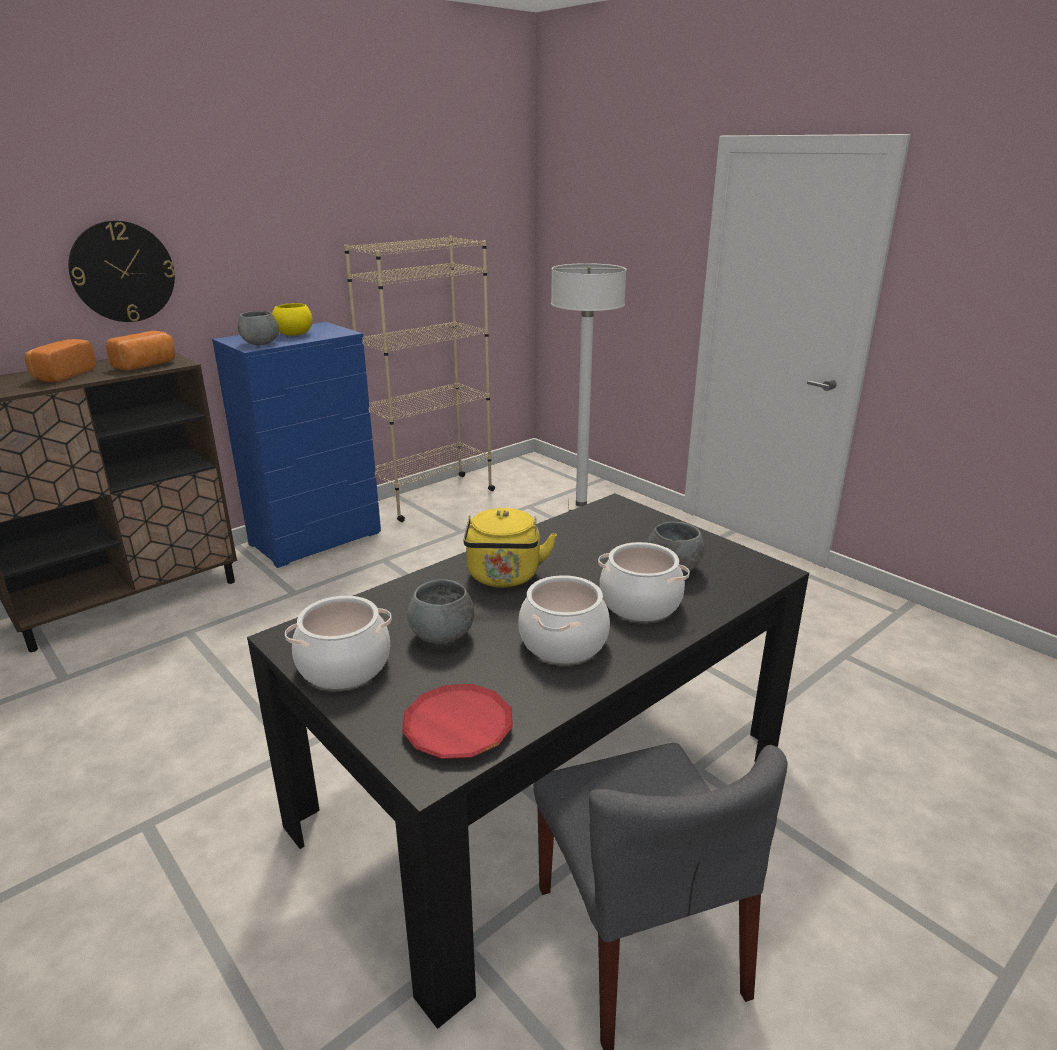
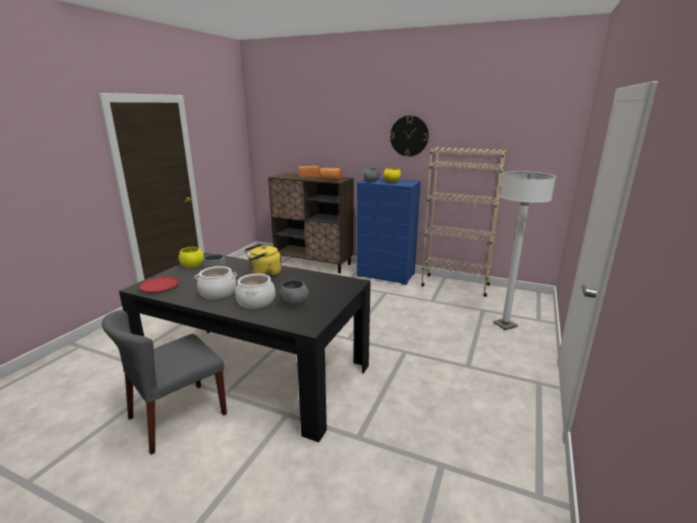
camera: 65 degrees right, 5 degrees down
(122, 272) = (344, 146): wall clock -> wall clock (409, 136)
(343, 666) = (192, 266): cooking pot -> yellow bowl

